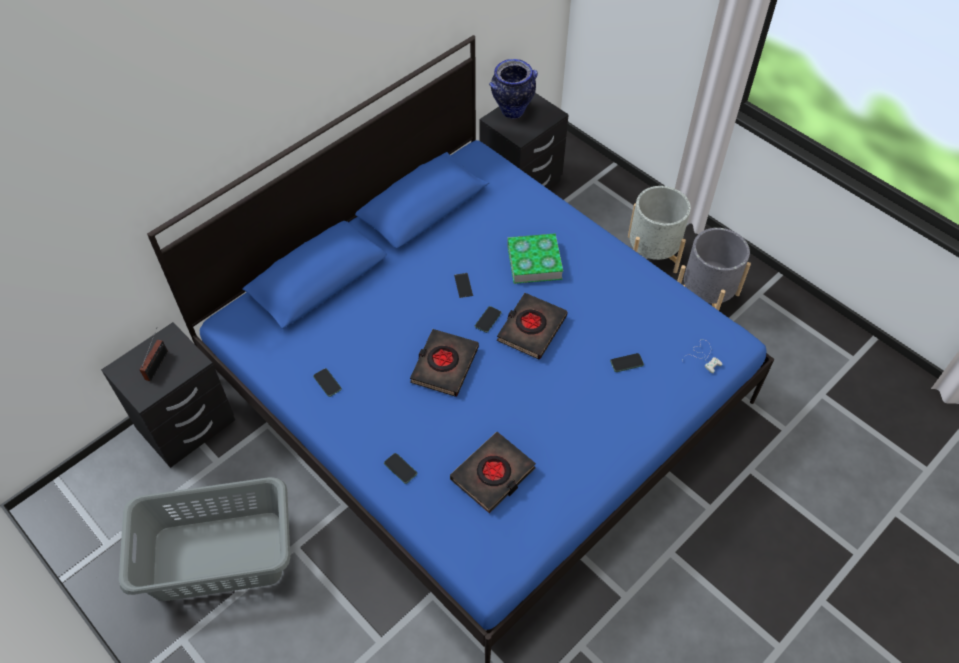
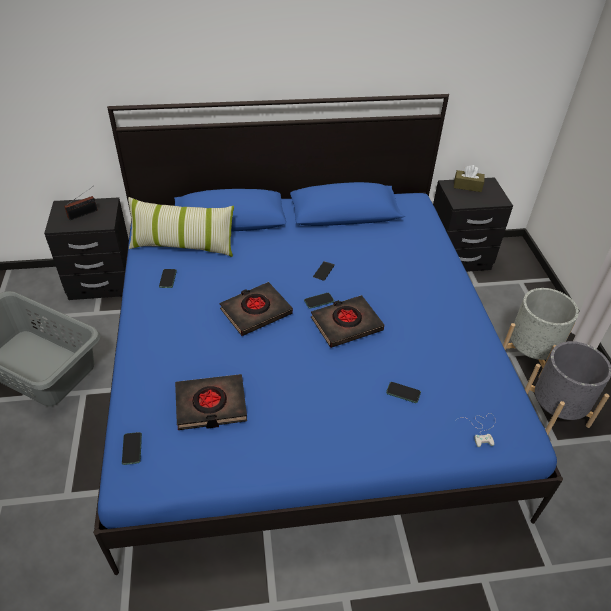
camera: 35 degrees right, 10 degrees down
(303, 338) = (183, 245): none -> pillow
(400, 468) = (153, 359): phone -> phone (132, 448)
(512, 112) = (467, 186): vase -> brown tissue box
(534, 262) = (393, 283): book -> none

